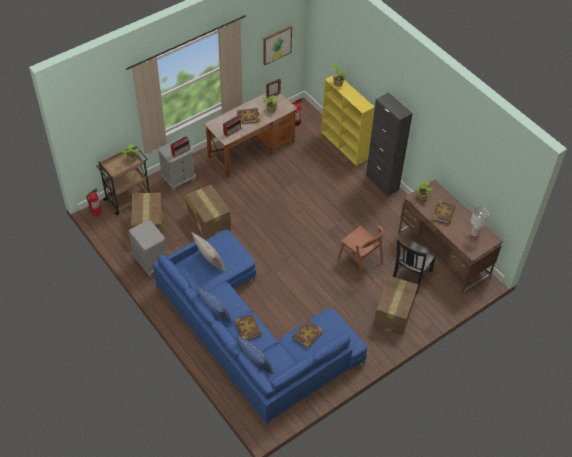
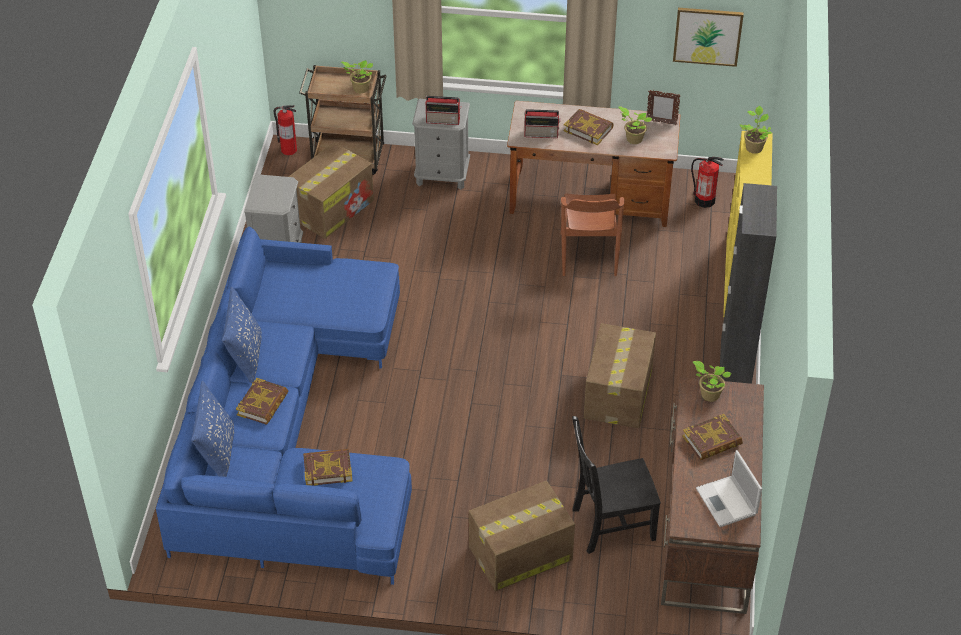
camera: 45 degrees right, 5 degrees down
(209, 221) = (416, 253): cardboard box -> cardboard box (618, 394)
(209, 261) = (321, 287): grey pillow -> none
(360, 261) = (560, 449): brown chair -> brown chair (588, 254)
(475, 233) = (727, 502): white table lamp -> laptop

